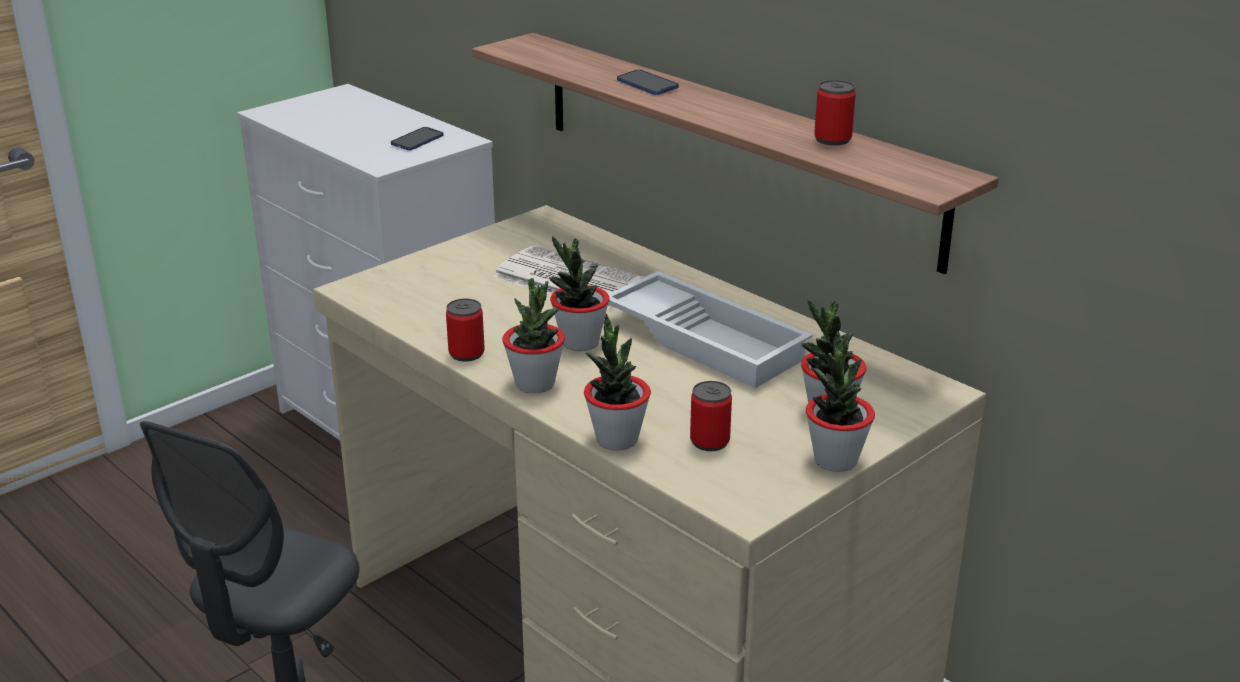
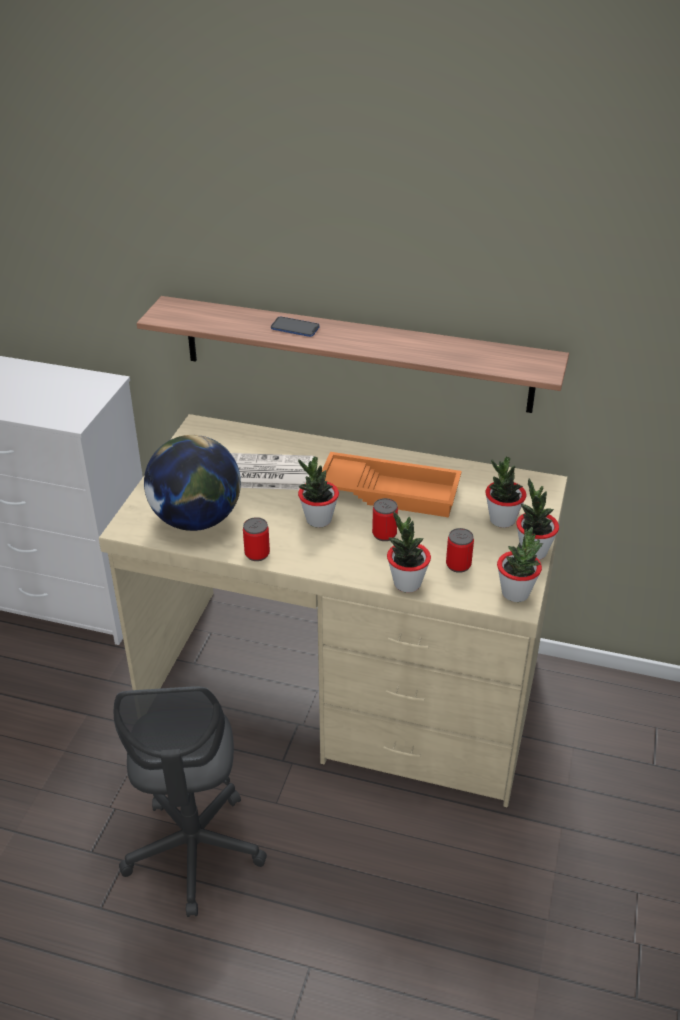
camera: 30 degrees left, 10 degrees up
(417, 140) = (75, 391): phone -> none
(436, 302) = (196, 520): none -> globe
(535, 384) = (322, 561): potted plant -> potted plant (515, 593)
(707, 339) = (390, 491): white tray -> orange tray
(832, 139) = (454, 347): can -> can (384, 534)

